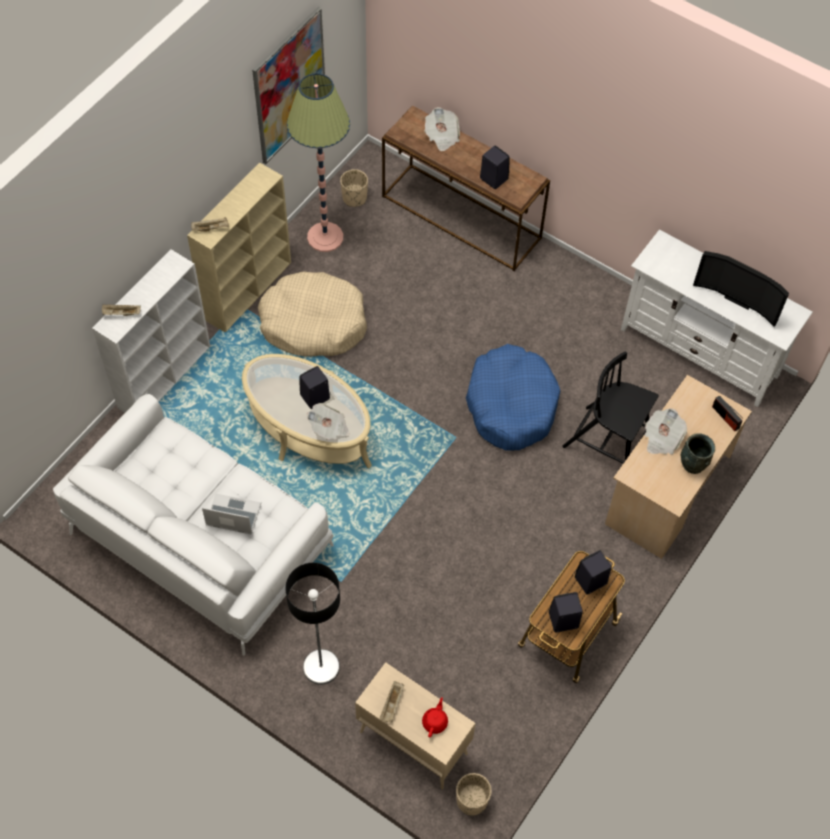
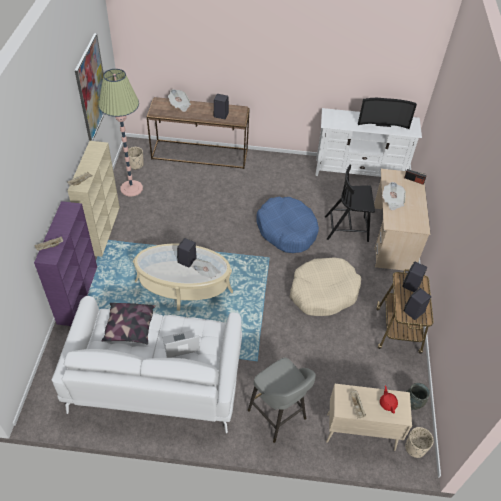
camera: 30 degrees left, 10 degrees down
(165, 375) = (77, 294): white bookcase -> purple bookcase
(185, 462) = (130, 328): none -> pillow
(313, 323) = (152, 232): beige dog bed -> beige dog bed (323, 292)
(321, 667) = (278, 416): floor lamp -> grey stool
(692, 465) = (416, 207): grey vase -> grey vase (412, 403)

